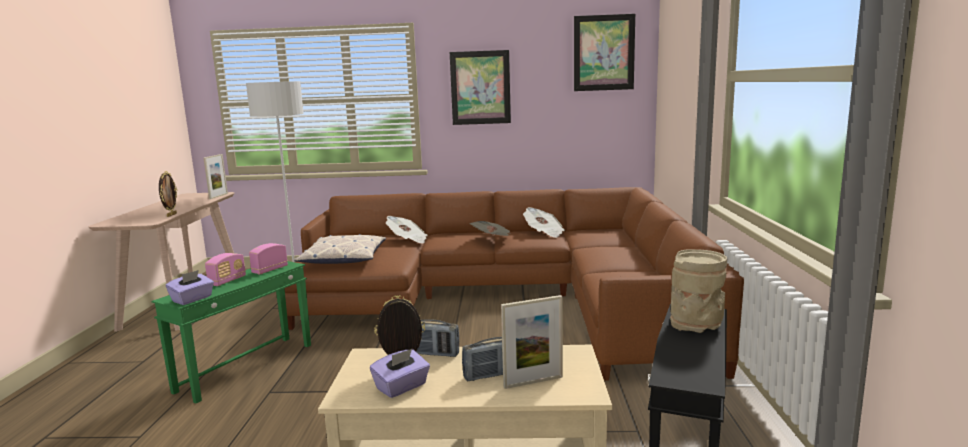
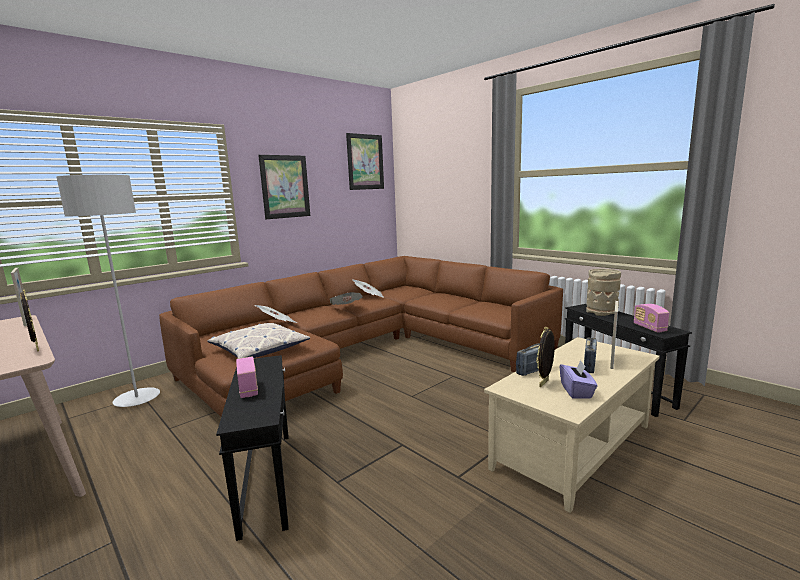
camera: 45 degrees left, 0 degrees up
(192, 299) = (265, 413): purple tissue box -> none
(247, 367) = (268, 479): green side table -> black side table
(270, 270) = (263, 368): radio -> radio (649, 328)

